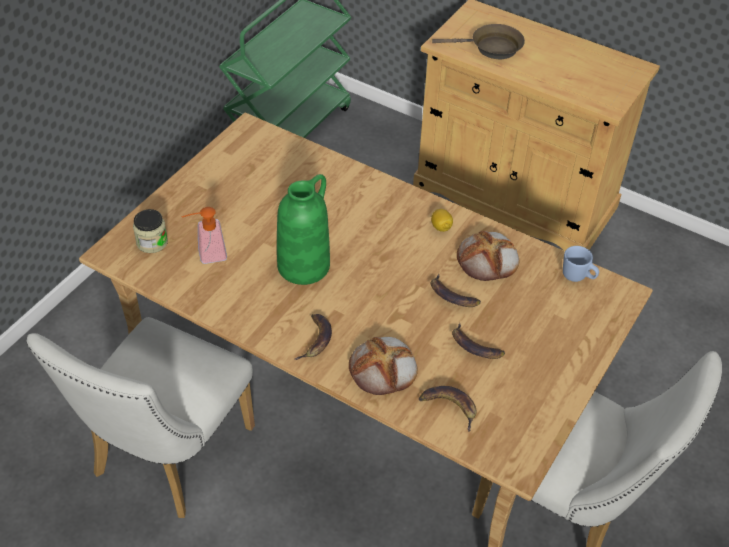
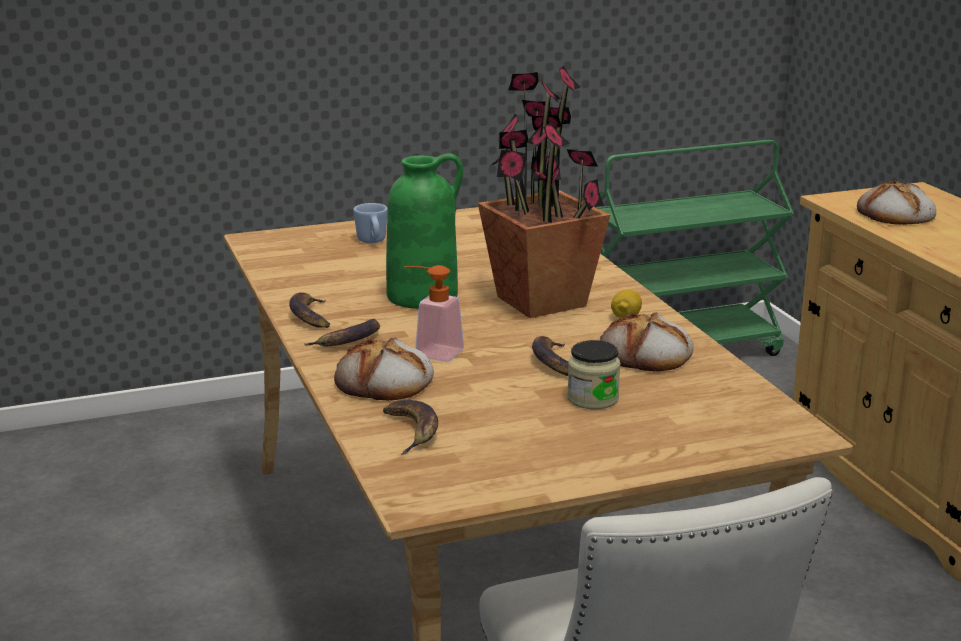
camera: 40 degrees right, 25 degrees down
(152, 242) = (302, 243): jar -> jar (592, 399)
(166, 459) = (217, 536): white chair -> none
(206, 255) = (338, 263): soap dispenser -> soap dispenser (431, 352)
(378, 235) = (540, 302): none -> potted plant
(474, 347) = (519, 403): banana -> banana (310, 316)
(491, 48) = (895, 214): brown frying pan -> bread
(578, 277) = (751, 401): blue mug -> blue mug (372, 242)

